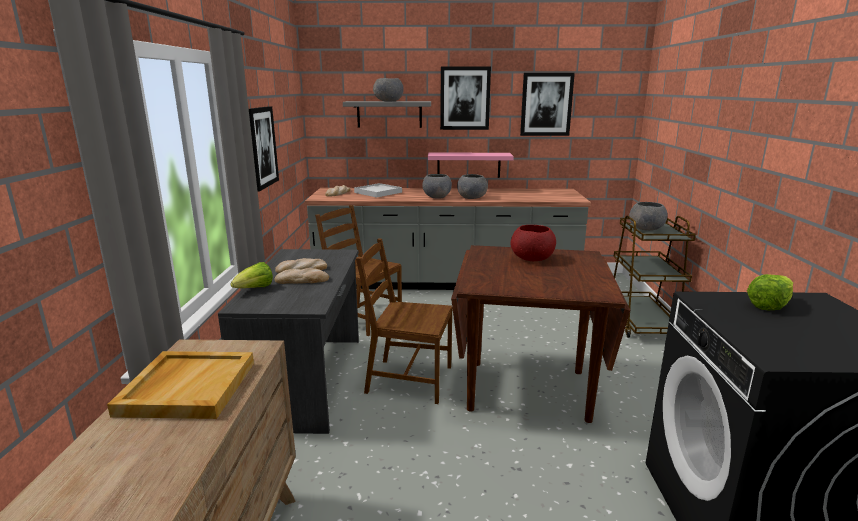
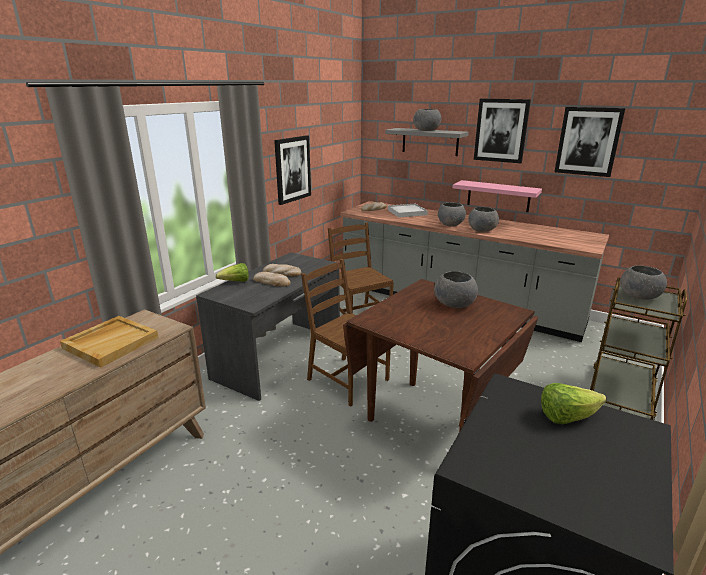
camera: 30 degrees right, 5 degrees up
(531, 259) = (453, 304): red bowl -> grey bowl

